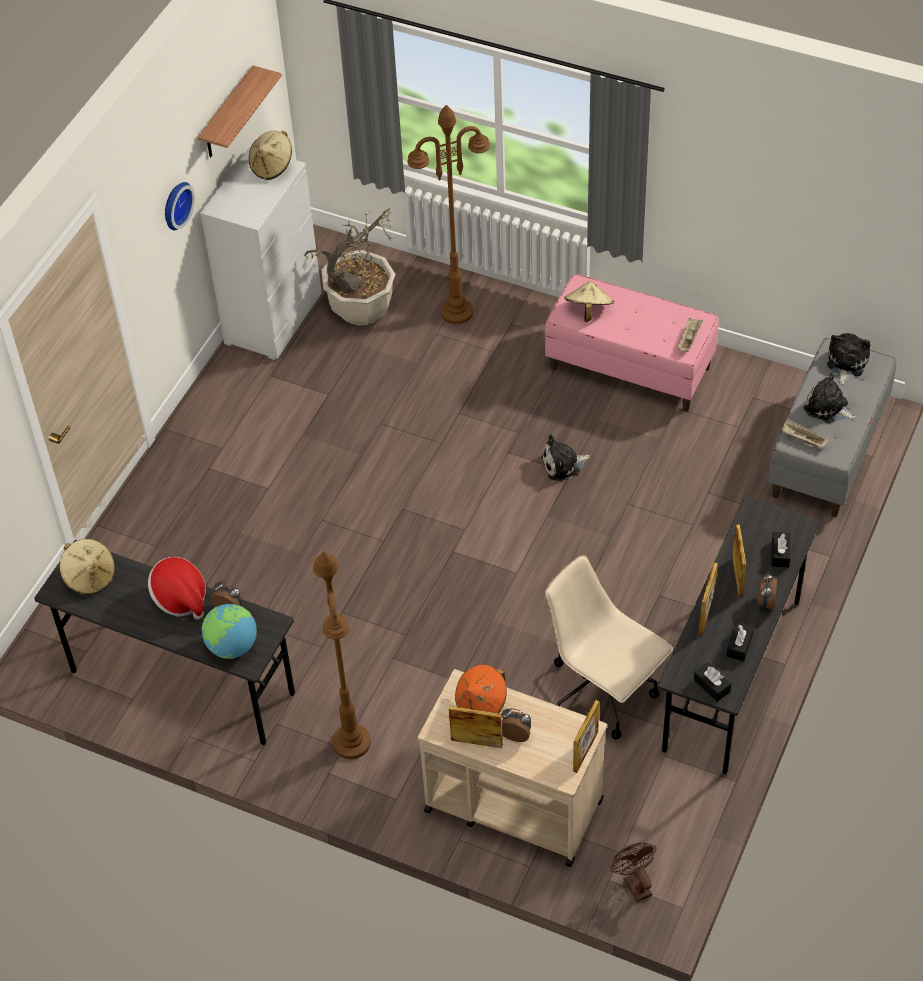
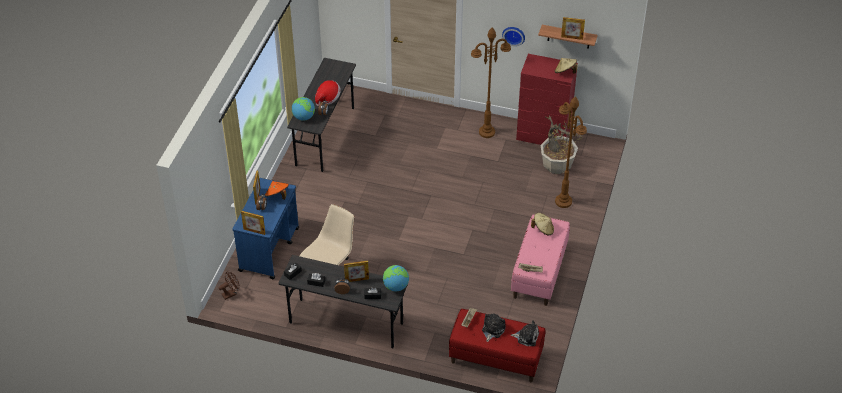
camera: 80 degrees right, 5 degrees down
(90, 577) = (336, 71): beige hat -> none
(273, 318) = (543, 135): white dresser -> red dresser
(351, 742) = (298, 193): brown floor lamp -> brown floor lamp (487, 132)
(512, 804) = (269, 249): beige cart -> blue cart
(563, 465) = (468, 251): plush toy -> none
(706, 614) = (333, 269): picture frame -> picture frame (572, 37)
(758, 515) = (395, 286): none -> globe
(828, 452) = (495, 358): grey bench -> red bench

